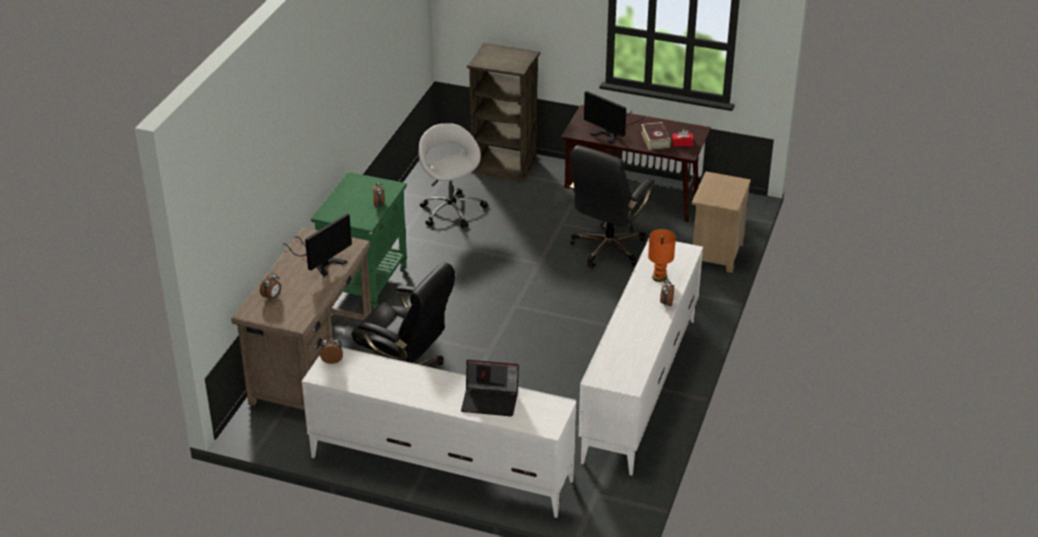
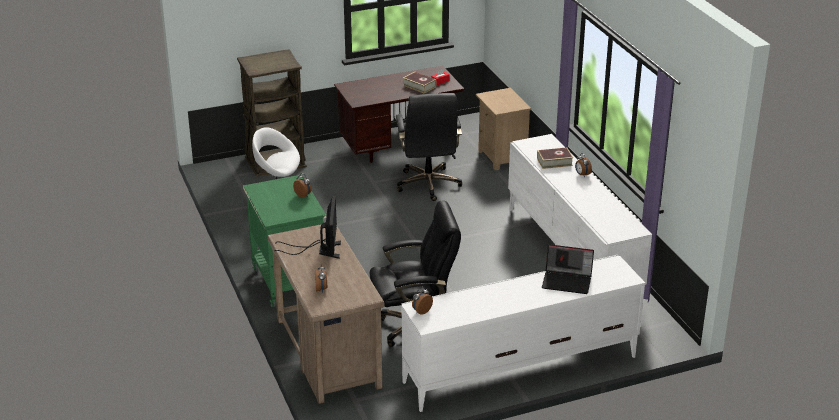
camera: 40 degrees left, 5 degrees down
(491, 400) = (567, 281): laptop -> laptop turned 45 degrees clockwise
(611, 132) = (382, 92): monitor -> none
(659, 277) = (554, 162): orange table lamp -> book

